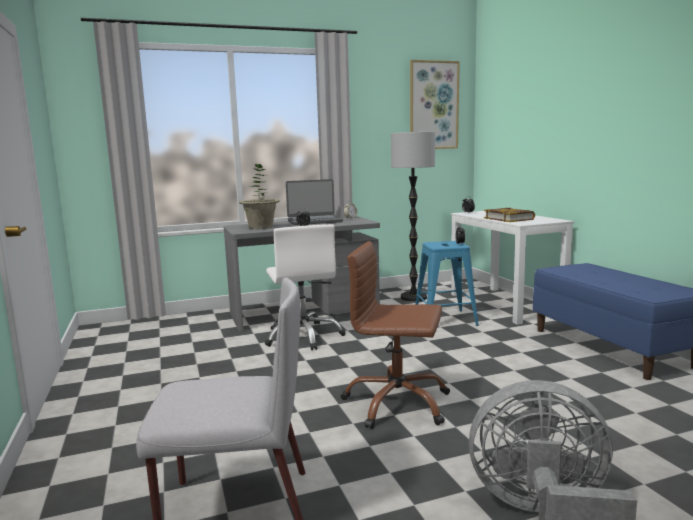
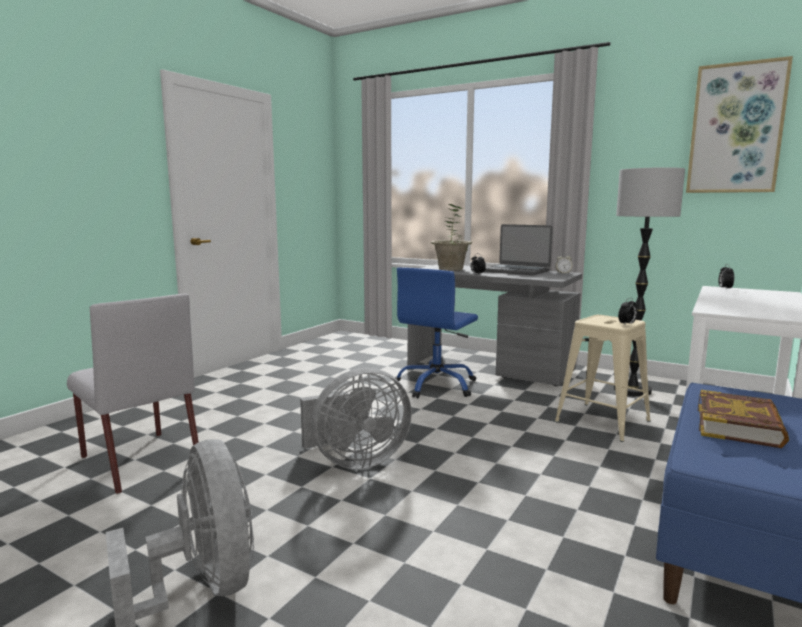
camera: 50 degrees right, 0 degrees up
(304, 336) = (436, 385): white office chair -> blue office chair
(397, 403) = (355, 461): brown office chair -> grey fan
(445, 319) = (602, 421): blue stool -> beige stool
(508, 219) = (732, 303): book -> book (739, 426)

